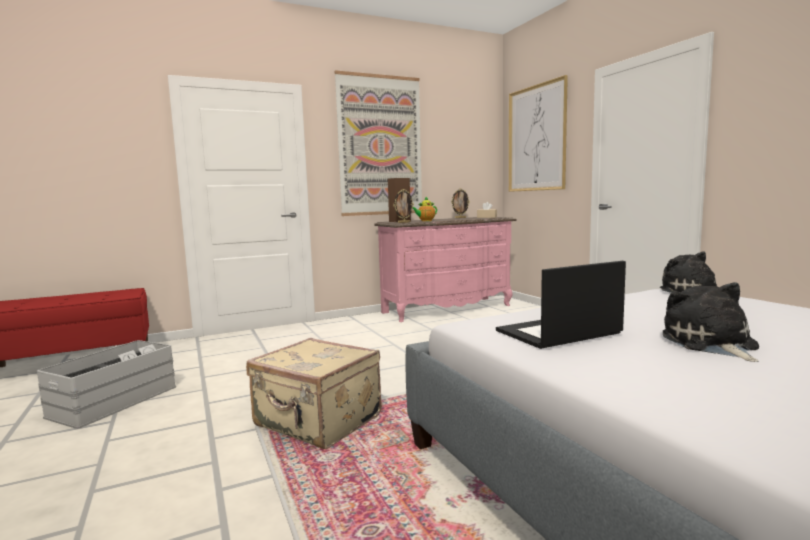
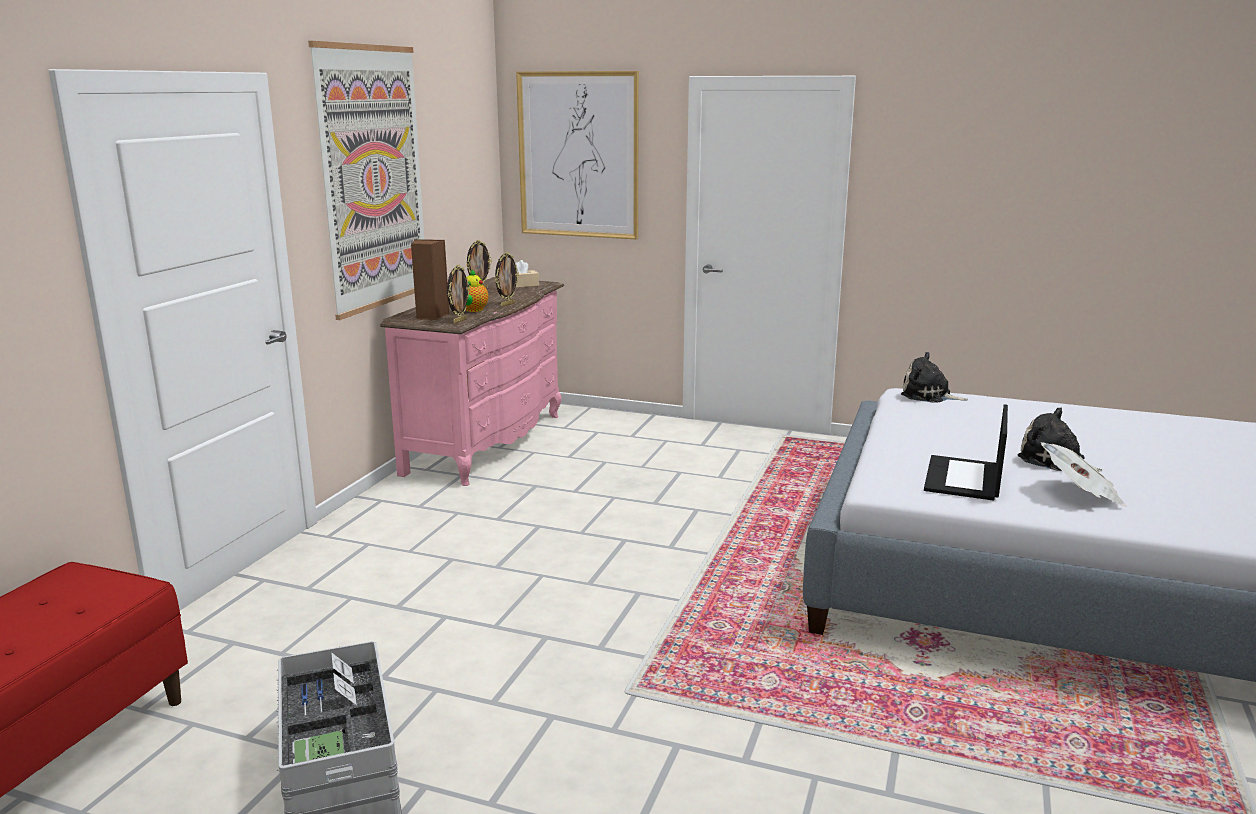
camera: 45 degrees left, 10 degrees up
(317, 422) = (678, 656): beige suitcase -> none
(449, 220) = (507, 304): none -> picture frame
(660, 368) = (1081, 494): none -> newspaper

